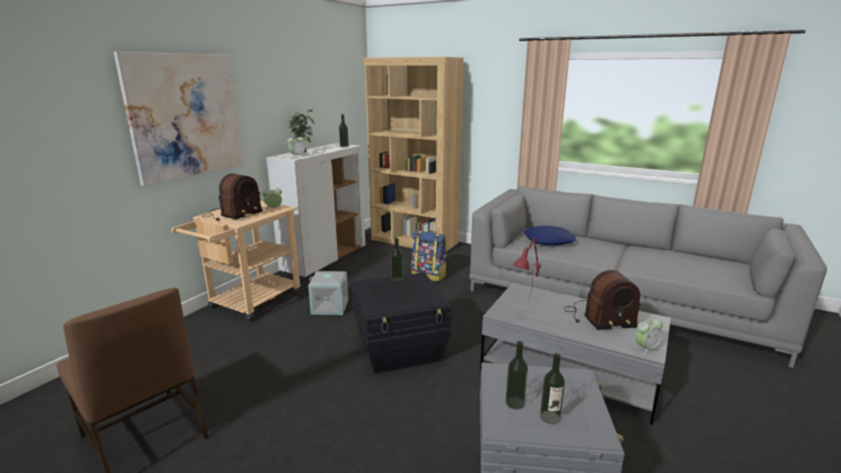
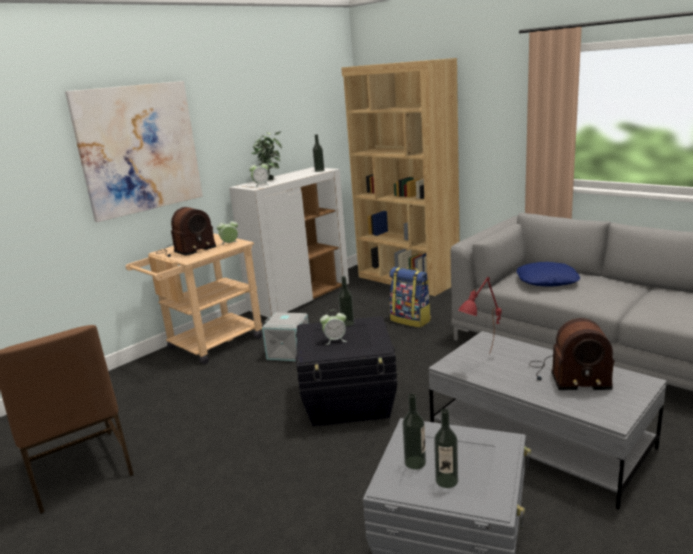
camera: 15 degrees right, 0 degrees up
(646, 348) = (611, 415): alarm clock -> alarm clock (335, 340)

